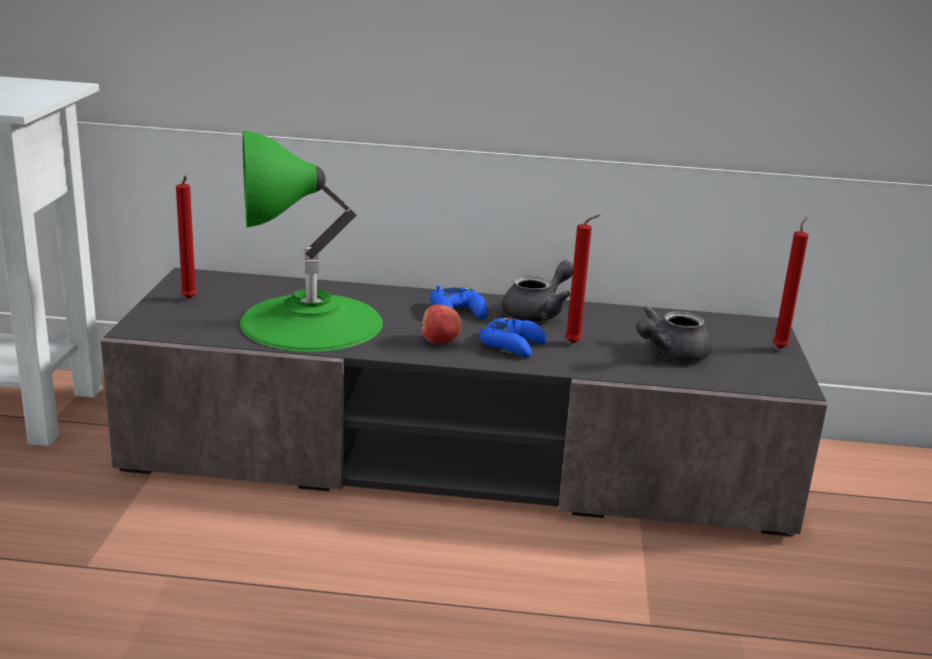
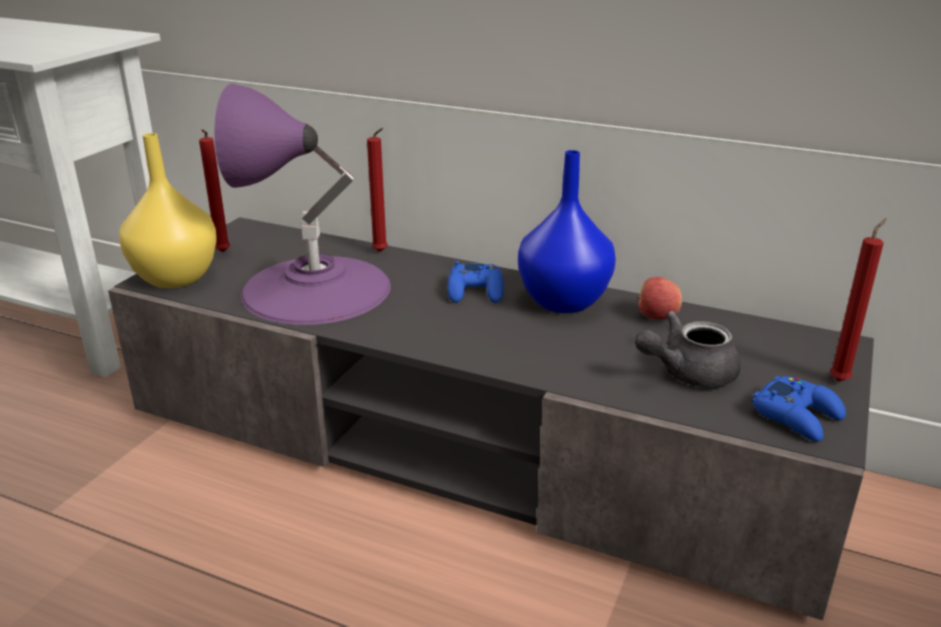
camera: 20 degrees right, 5 degrees up
(161, 323) = (175, 277): none -> yellow vase
(311, 322) = (315, 289): green table lamp -> purple table lamp
(439, 341) = (429, 326): apple -> apple (656, 317)
(513, 344) = (507, 338): blue game controller -> blue game controller (798, 416)
(538, 312) = (563, 300): grey teapot -> blue vase
(575, 344) = (580, 346): red candle -> red candle (381, 252)

